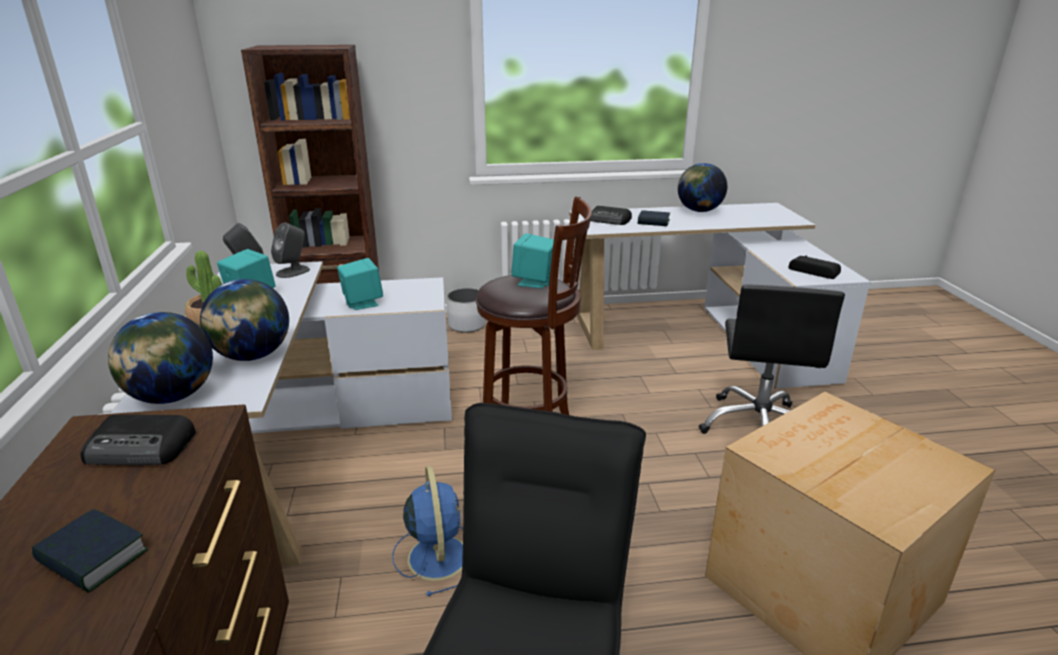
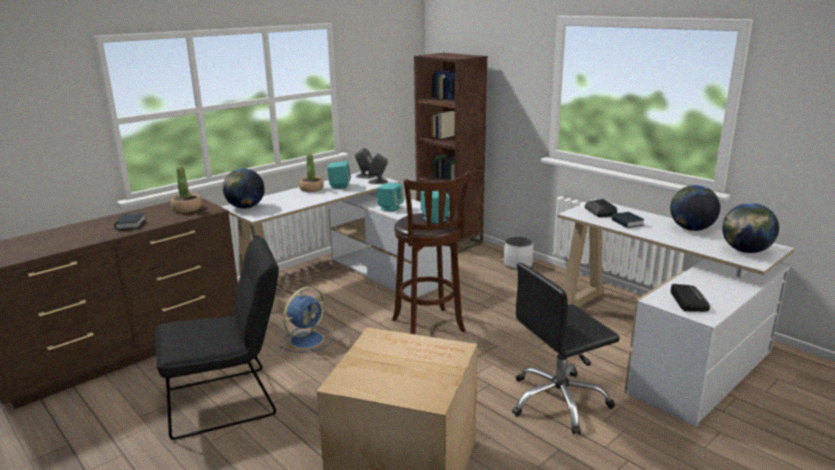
camera: 55 degrees right, 5 degrees down
(142, 448) = (187, 209): radio -> potted plant
(252, 356) = (290, 205): globe -> globe (745, 251)

